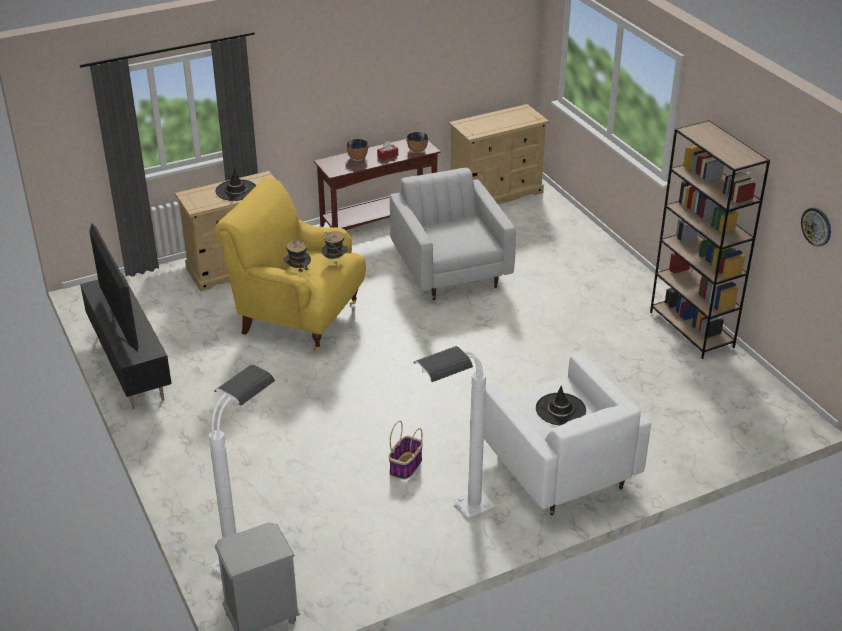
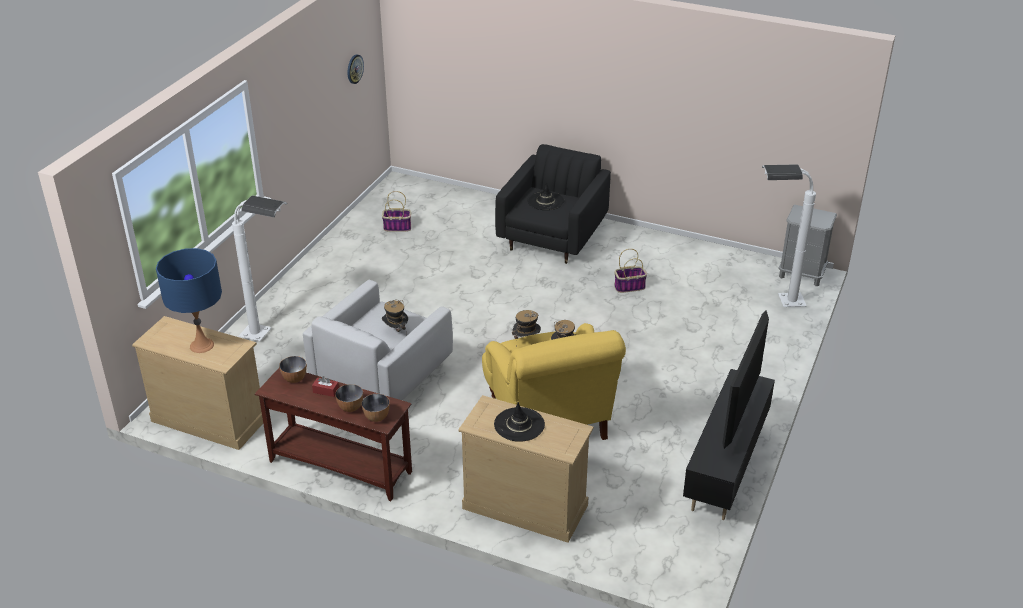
camera: 130 degrees left, 0 degrees up
(334, 162) = (377, 417): none -> bowl
(447, 235) = (395, 330): none -> hat
(456, 514) = (639, 252): white floor lamp -> white floor lamp (271, 337)
(492, 122) = (201, 345): none -> blue table lamp
(558, 468) = (553, 237): white armchair -> black armchair
(689, 375) = (398, 227): none -> basket
(692, 330) = (339, 243): beige bookcase -> none

